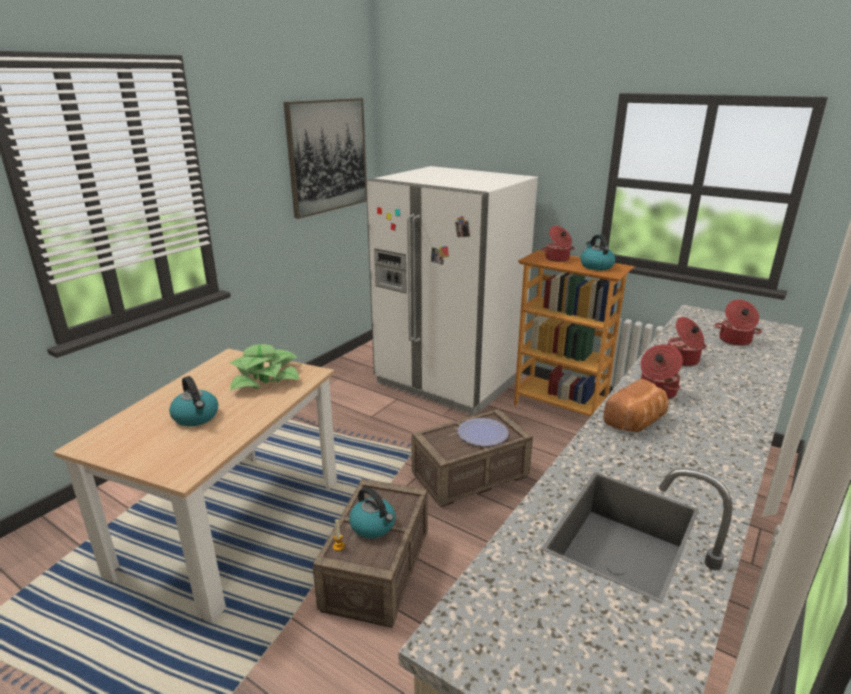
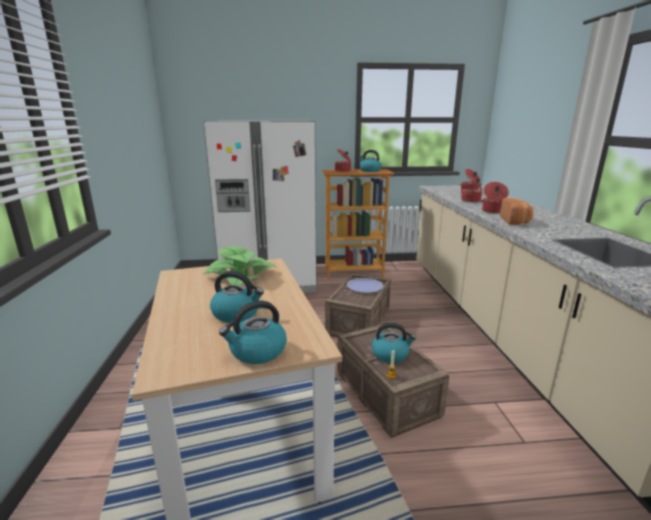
camera: 40 degrees left, 5 degrees down
(148, 458) = (257, 351): none -> kettle
(327, 156) = (139, 109): picture -> none

